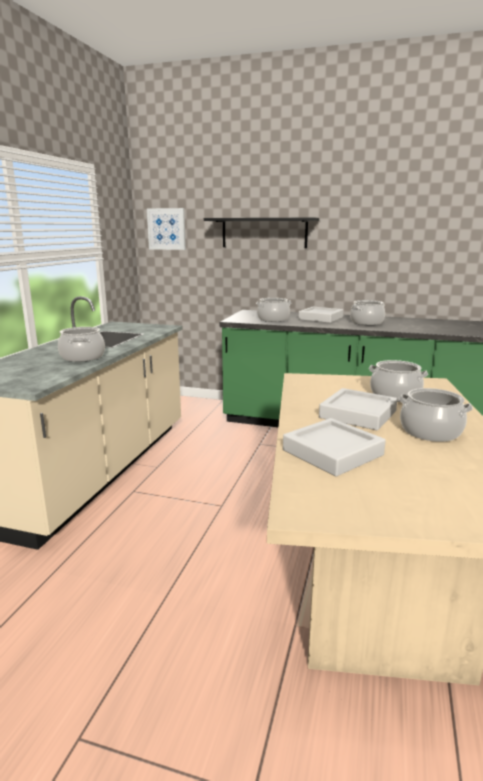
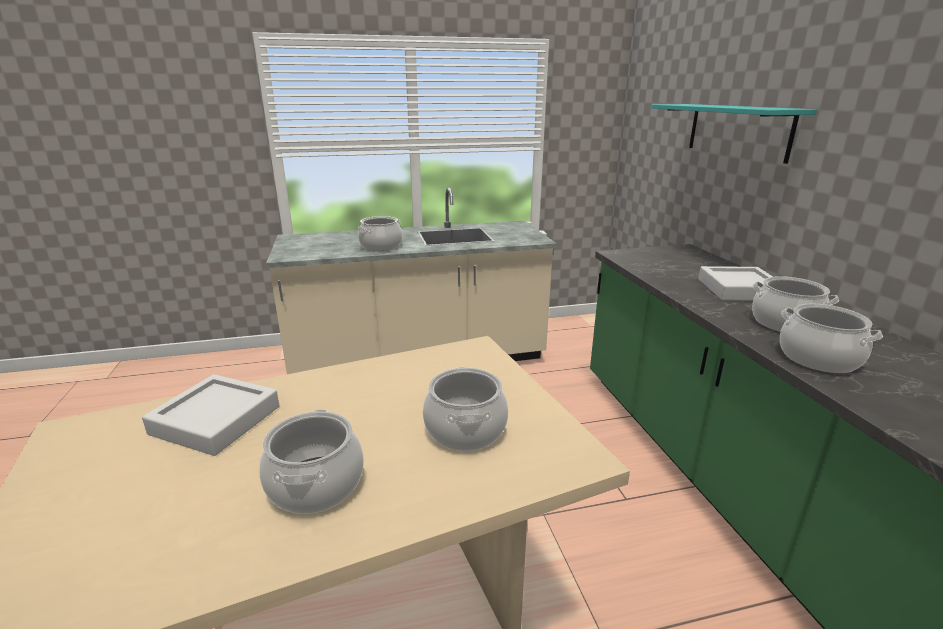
camera: 60 degrees right, 5 degrees up
(166, 229) = (645, 116): picture -> none
(264, 233) = (737, 130): black shelf -> turquoise shelf
(273, 319) = (664, 268): cooking pot -> cooking pot (818, 358)
(358, 414) = (356, 413): grey tray -> none

